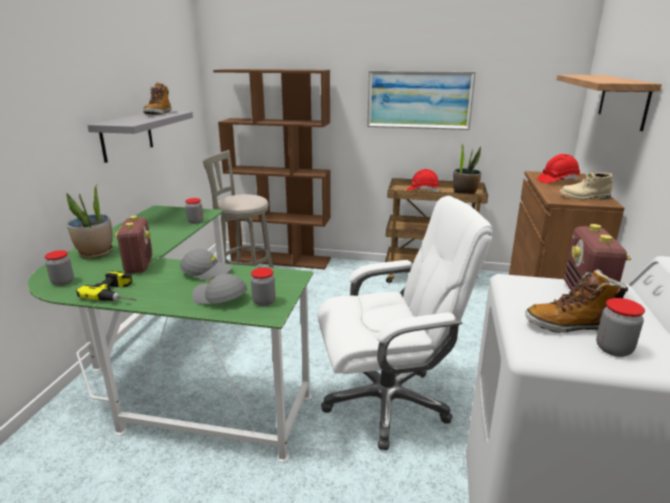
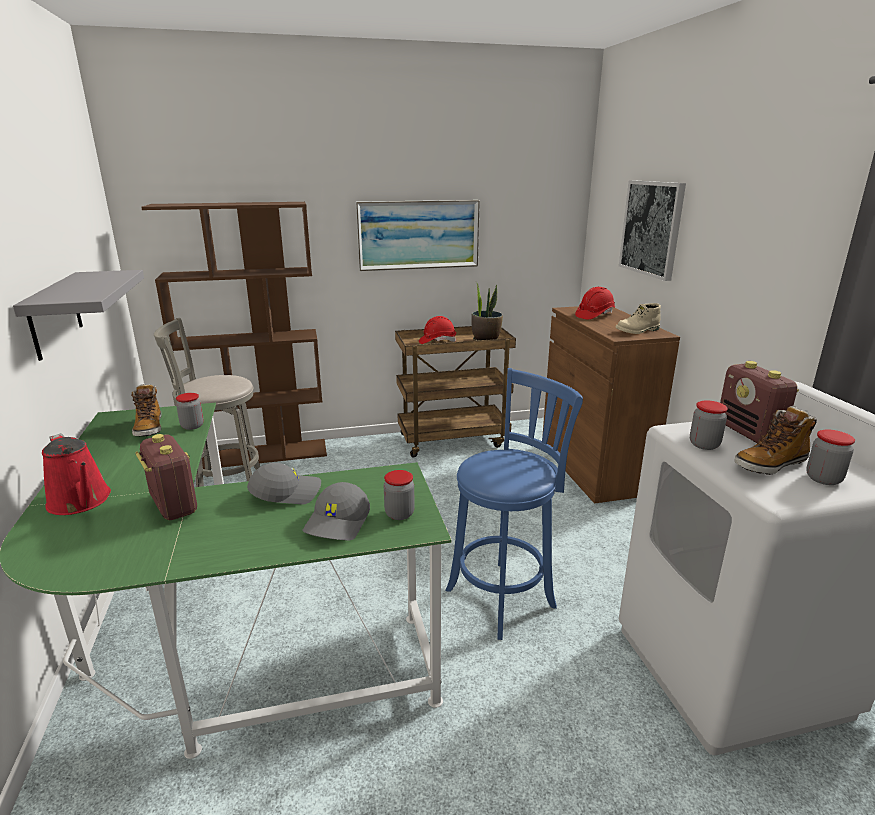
camera: 25 degrees left, 0 degrees up
(63, 282) = (72, 558): jar -> jar (704, 445)
(96, 253) = (81, 502): potted plant -> red watering can
(120, 293) = (188, 551): power drill -> none
(158, 113) = (95, 276): boot -> boot (149, 428)
(219, 298) = (338, 523): grey cap -> grey cap turned 75 degrees counterclockwise
(387, 402) = (504, 596): white office chair -> blue stool
(623, 100) = (652, 228): shelf -> picture

